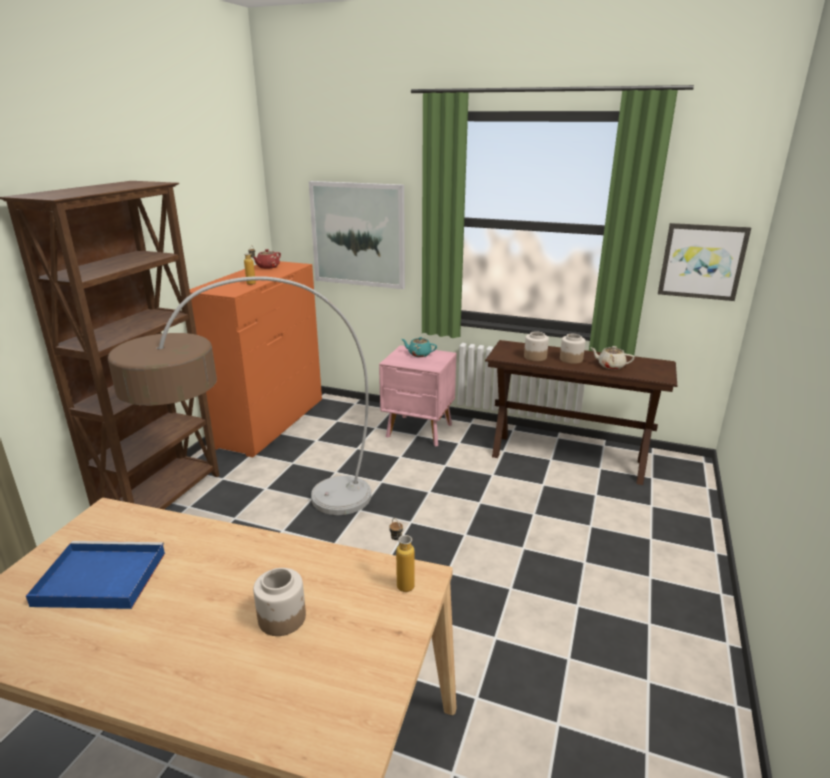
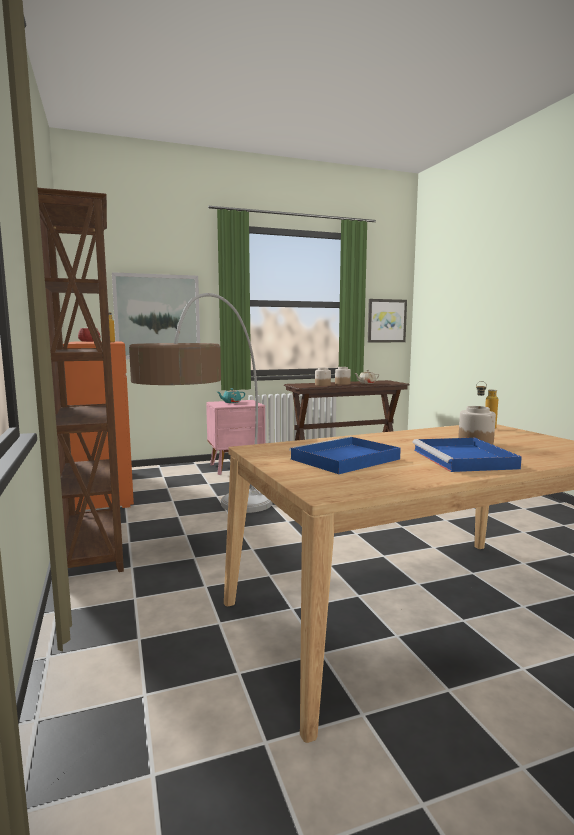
camera: 40 degrees left, 15 degrees down
(172, 650) = (465, 459): none -> blue tray

